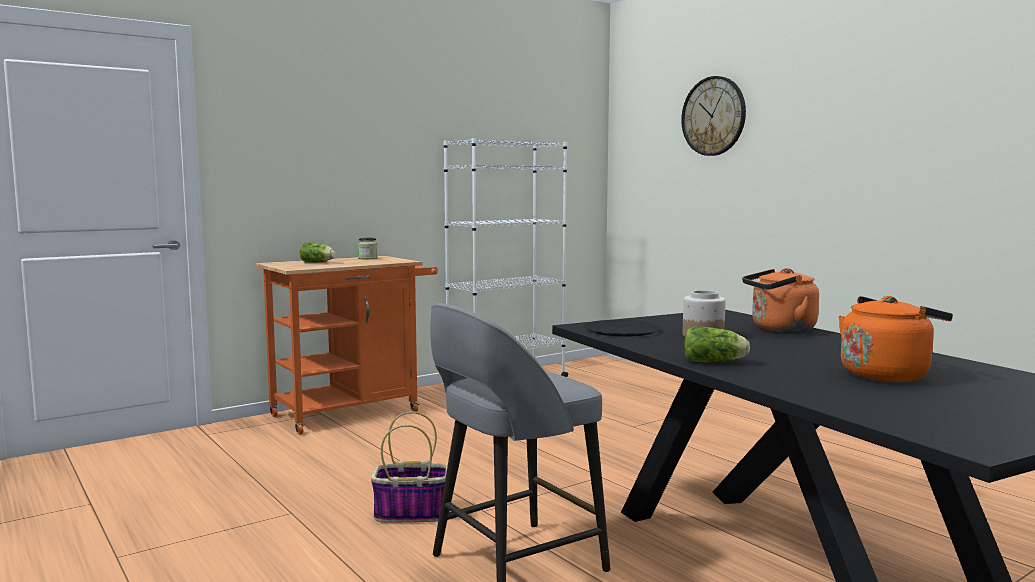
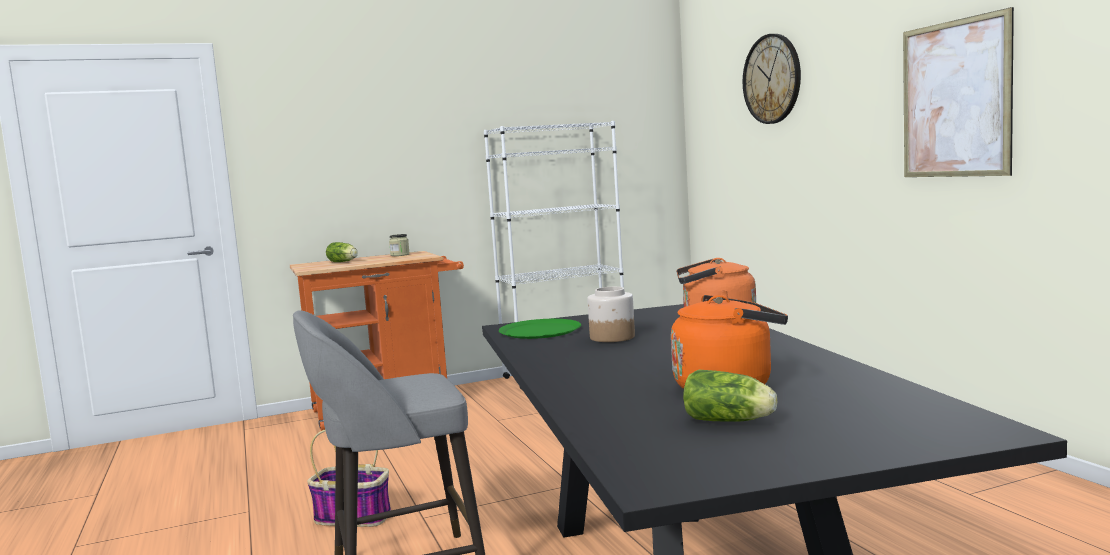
camera: 15 degrees right, 0 degrees up
(621, 330) = (540, 330): black plate -> green plate
(716, 362) = (565, 370): lettuce -> lettuce (731, 421)
(905, 146) = (955, 99): none -> picture

